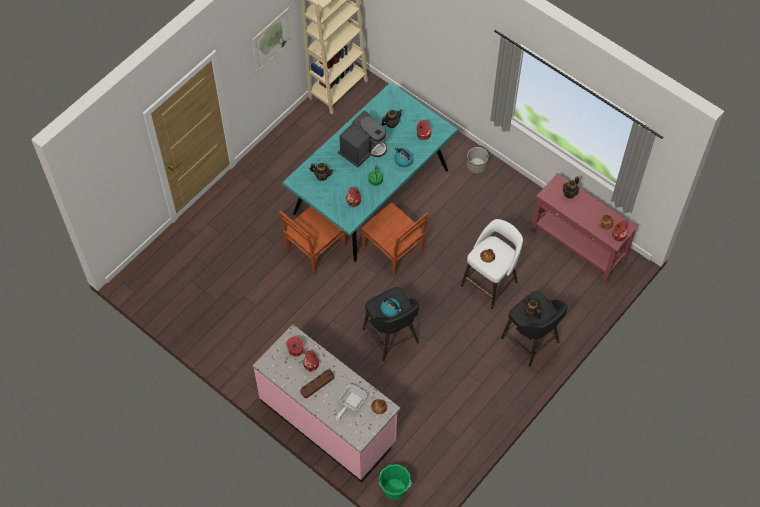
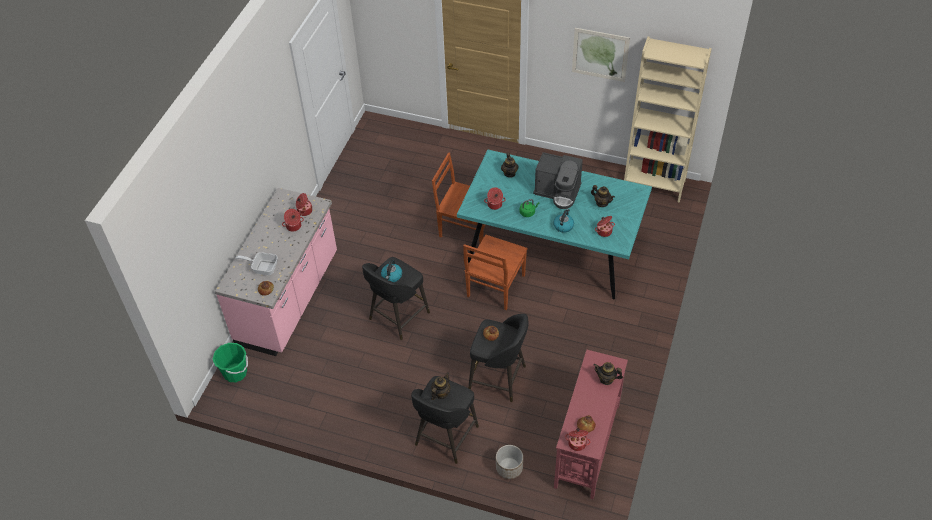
camera: 70 degrees right, 10 degrees down
(317, 384) = (274, 237): brown tray -> none
(476, 166) = (635, 321): planter -> planter (509, 468)
(490, 282) = (499, 378): white stool -> black stool

